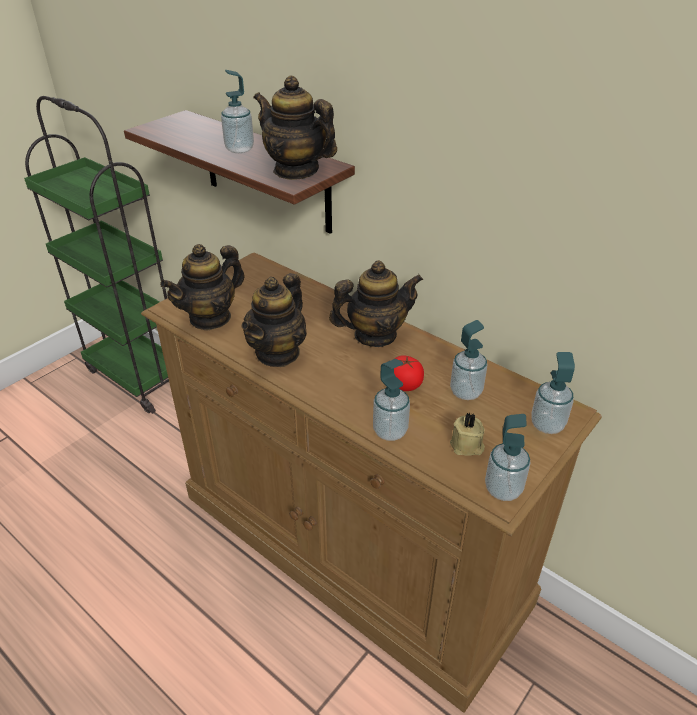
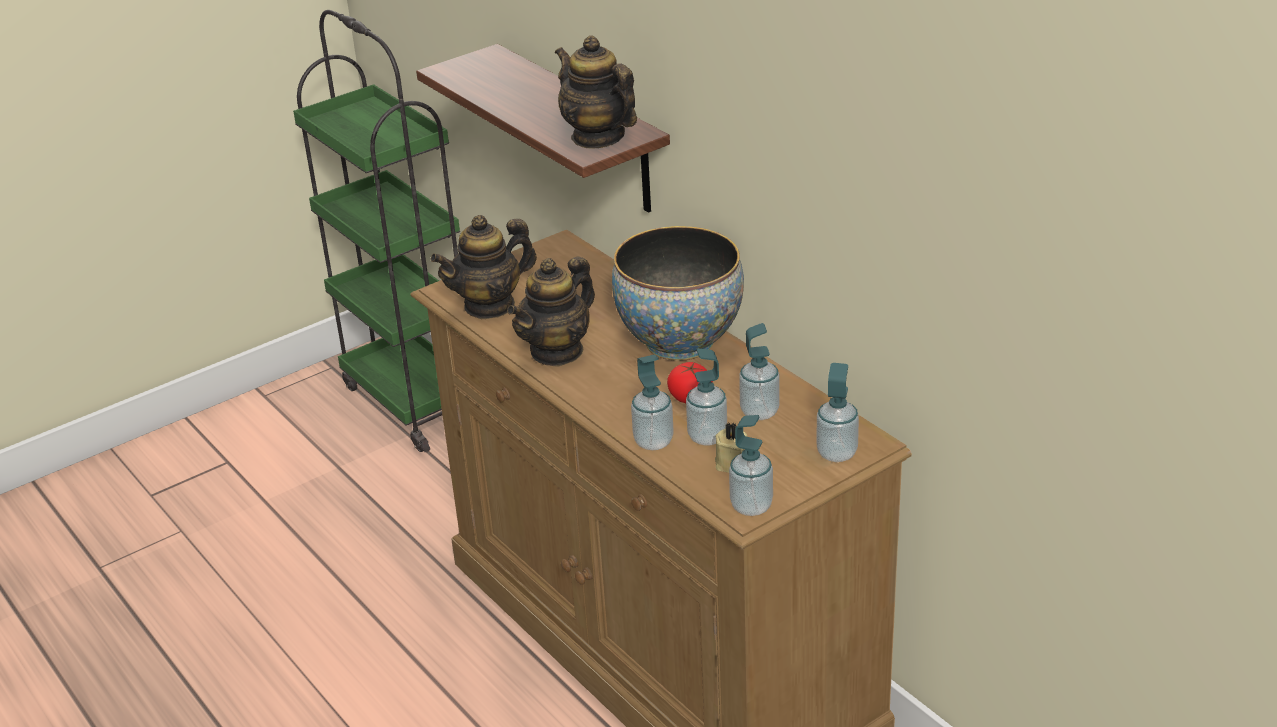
camera: 15 degrees right, 5 degrees down
(239, 149) = (543, 104): soap dispenser -> soap dispenser (707, 437)
(375, 335) = (680, 342): teapot -> bowl

